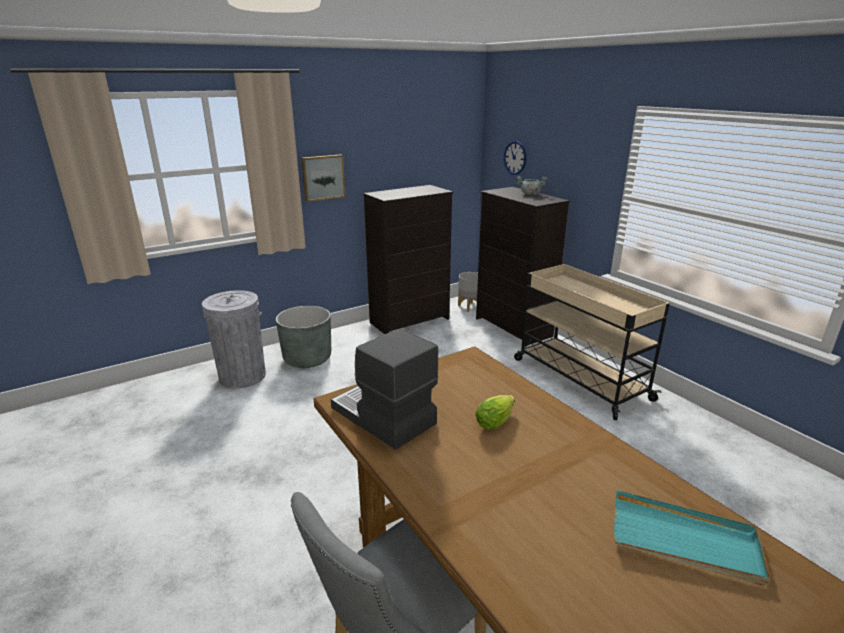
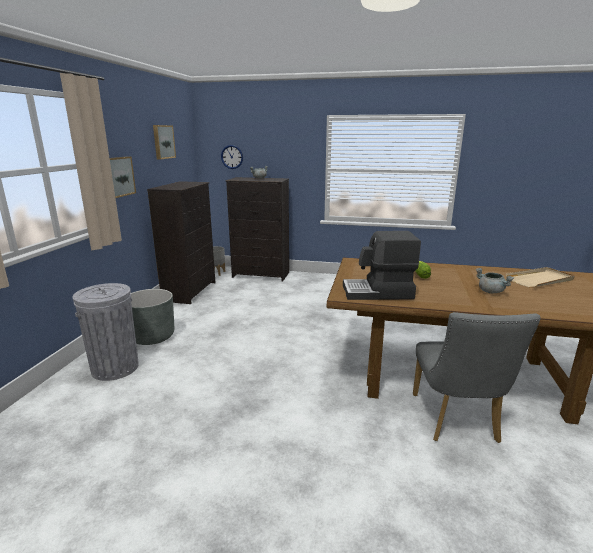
camera: 45 degrees left, 5 degrees down
(411, 135) = (163, 142): none -> picture
(527, 504) = (491, 292): none -> grey cooking pot
(579, 378) = (332, 285): beige cart -> none
(684, 541) = (540, 280): turquoise tray -> beige tray

